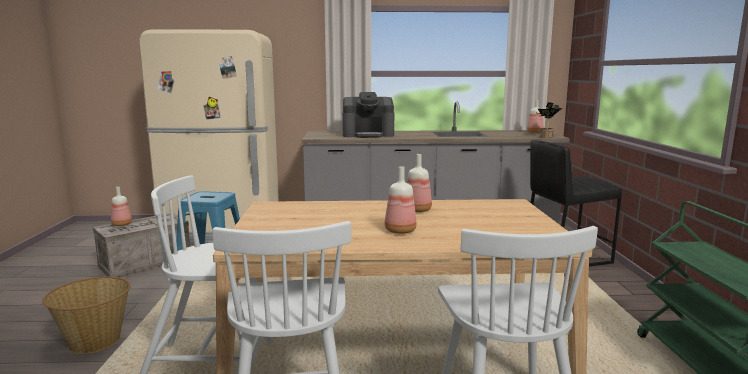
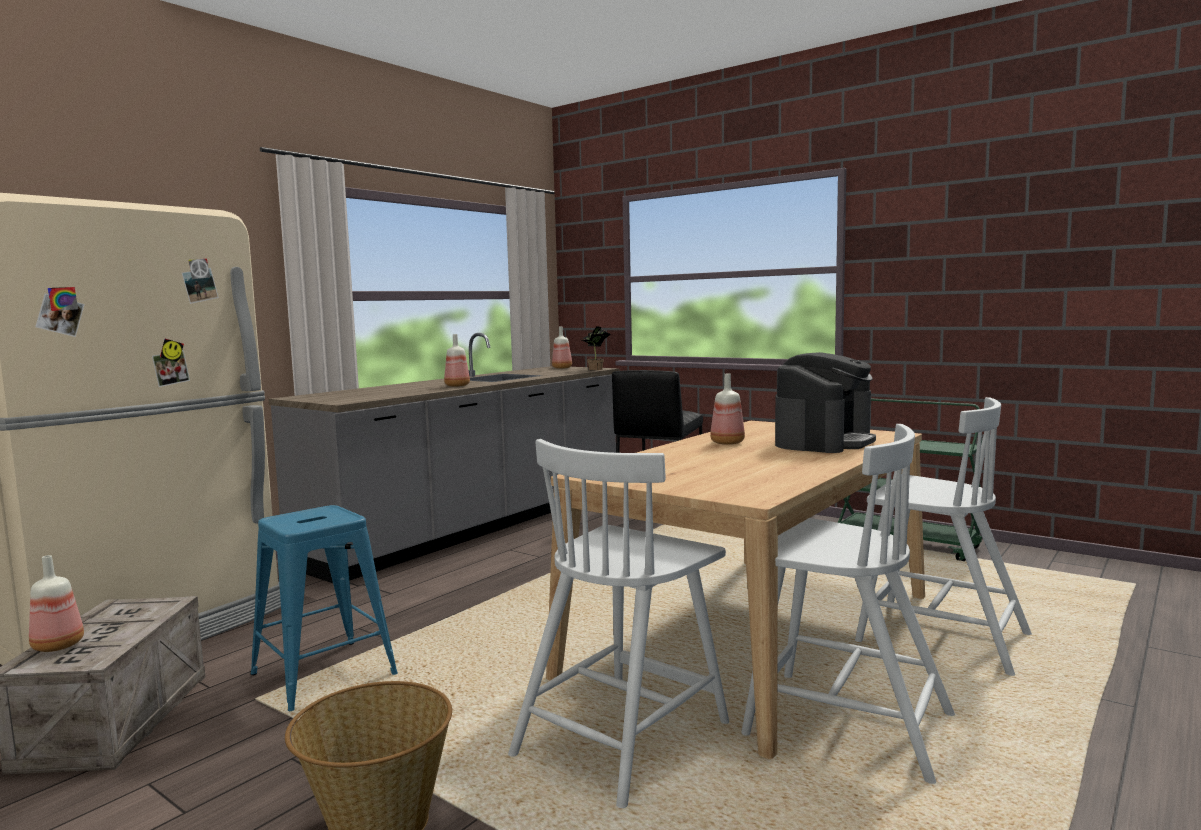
camera: 50 degrees left, 5 degrees down
(368, 135) = (397, 390): coffee machine -> coffee machine (824, 442)
(399, 231) = (792, 456): bottle -> bottle (457, 386)

